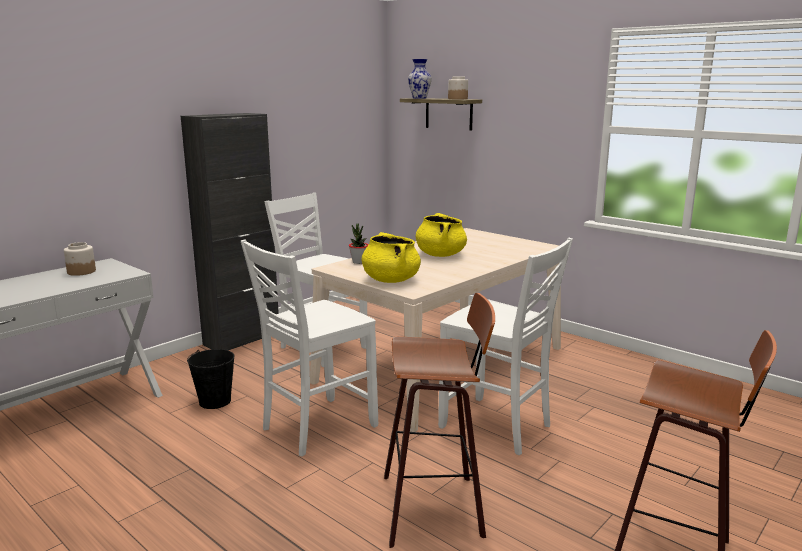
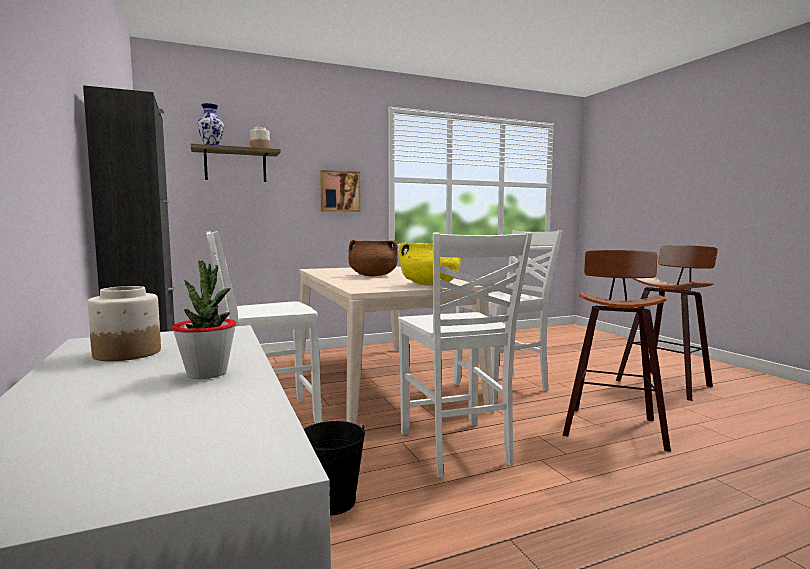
camera: 65 degrees left, 10 degrees down
(359, 262) = (355, 285): potted plant -> potted plant (207, 374)
(440, 255) = (372, 276): yellow cooking pot -> brown cooking pot
(541, 143) = (339, 191): none -> picture

